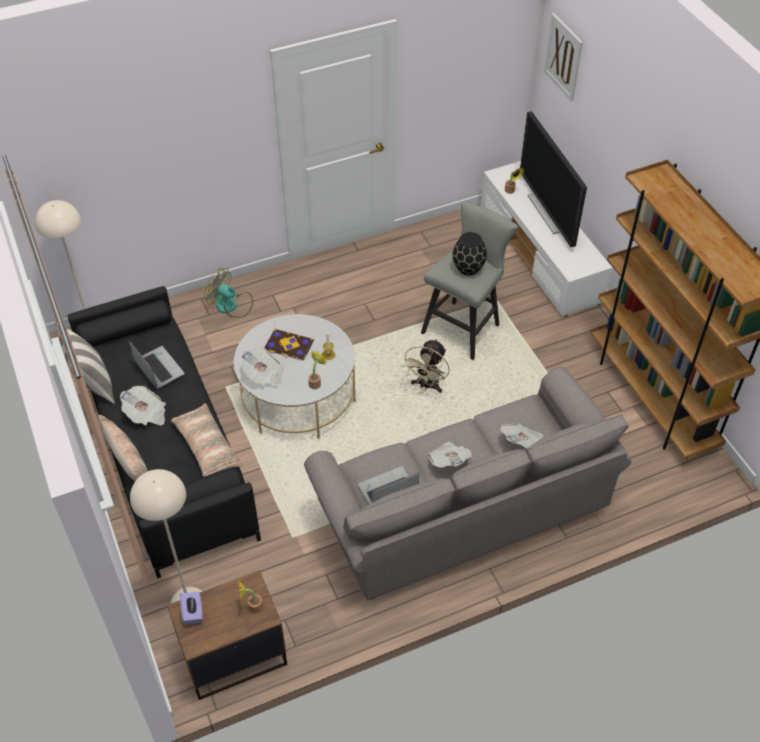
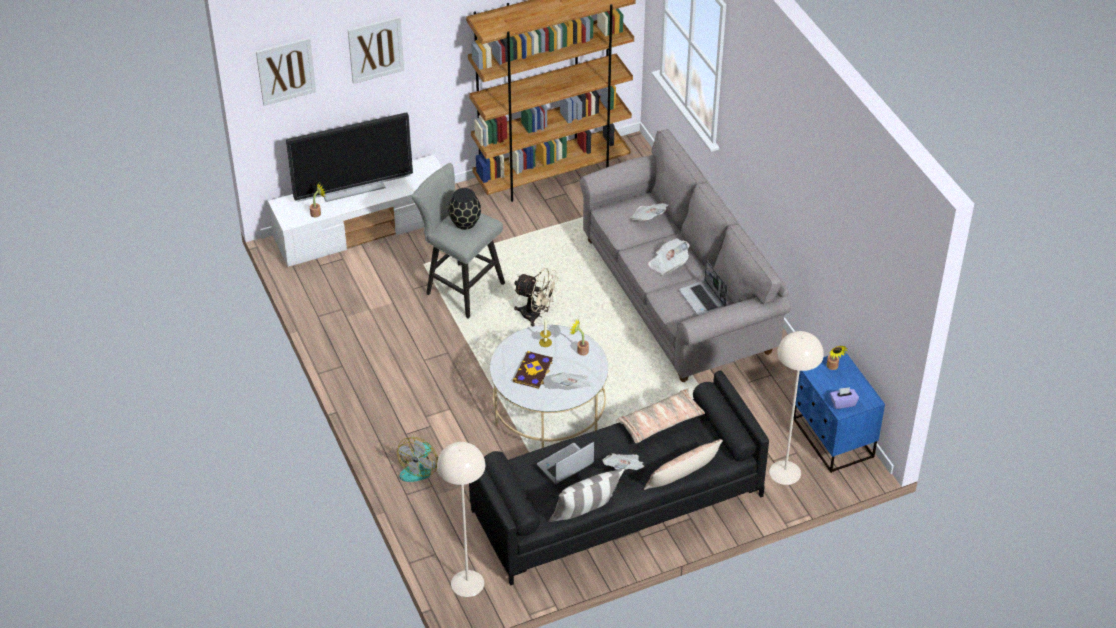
camera: 90 degrees left, 5 degrees down
(233, 656) = (832, 438): brown nightstand -> blue nightstand
(613, 112) = (375, 49): none -> picture

